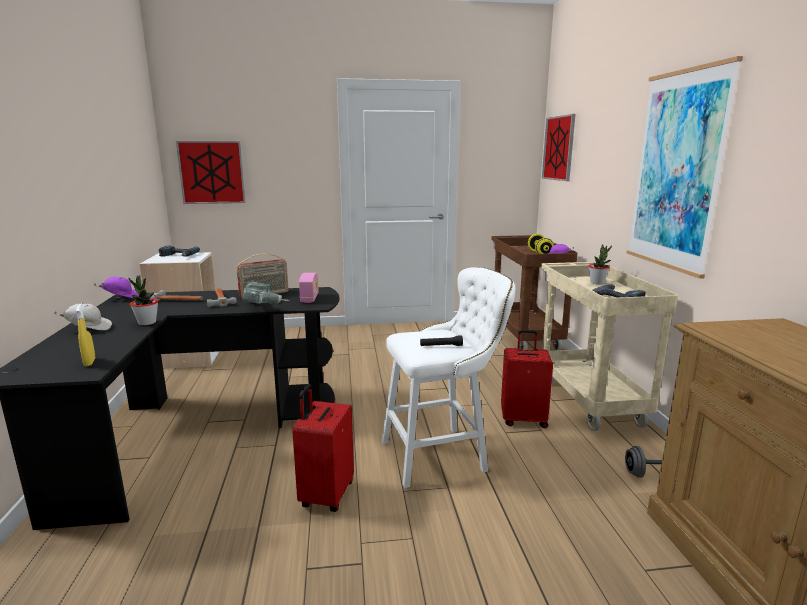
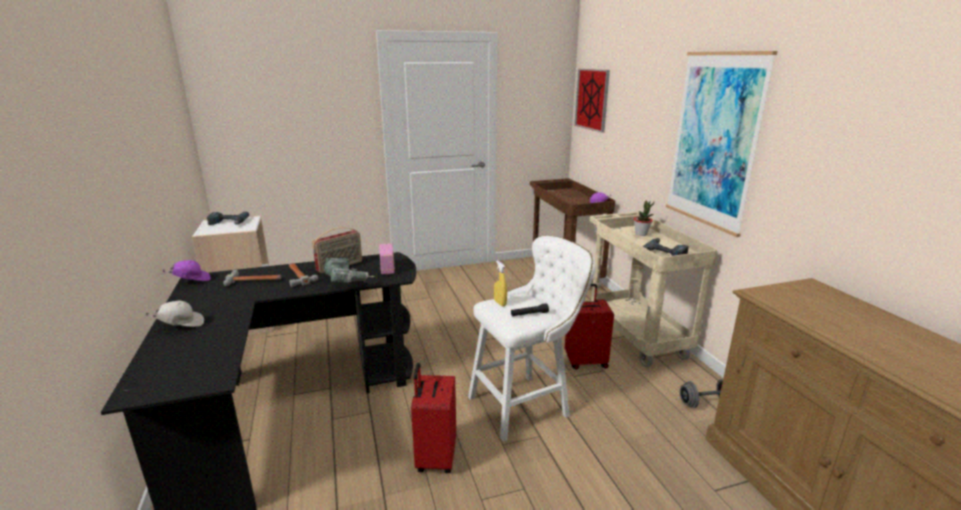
camera: 10 degrees left, 5 degrees up
(89, 362) = (210, 368): yellow spray bottle -> yellow spray bottle (500, 303)
(147, 323) = (239, 312): potted plant -> none
(211, 172) = (249, 129): picture -> none
(539, 253) = (578, 199): yellow dumbbell -> none

